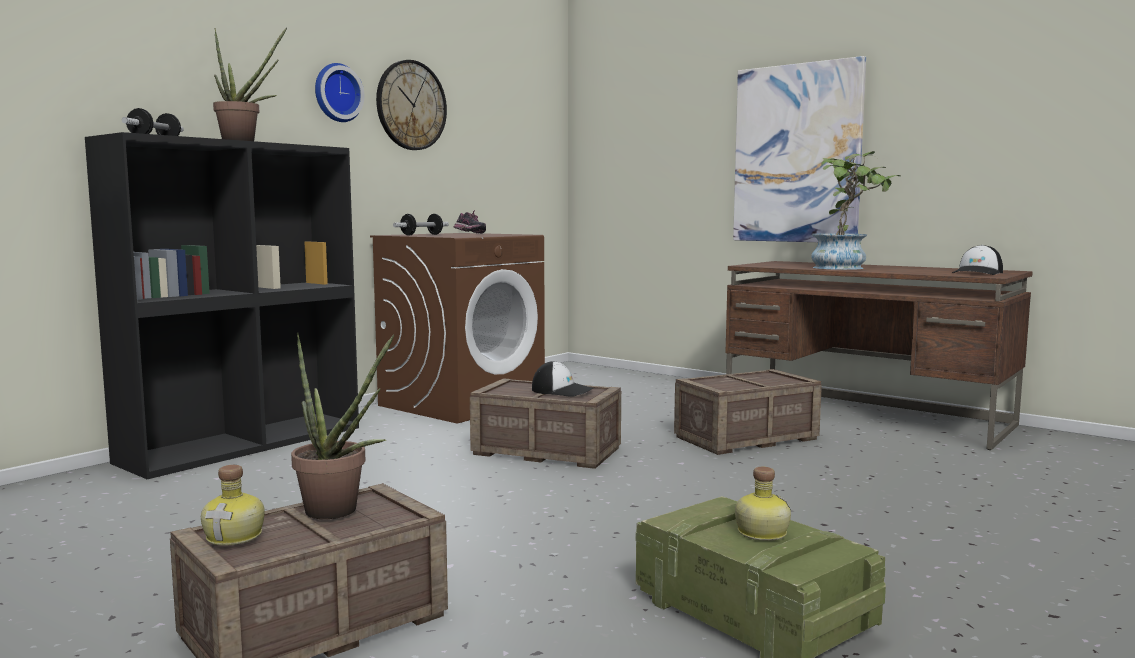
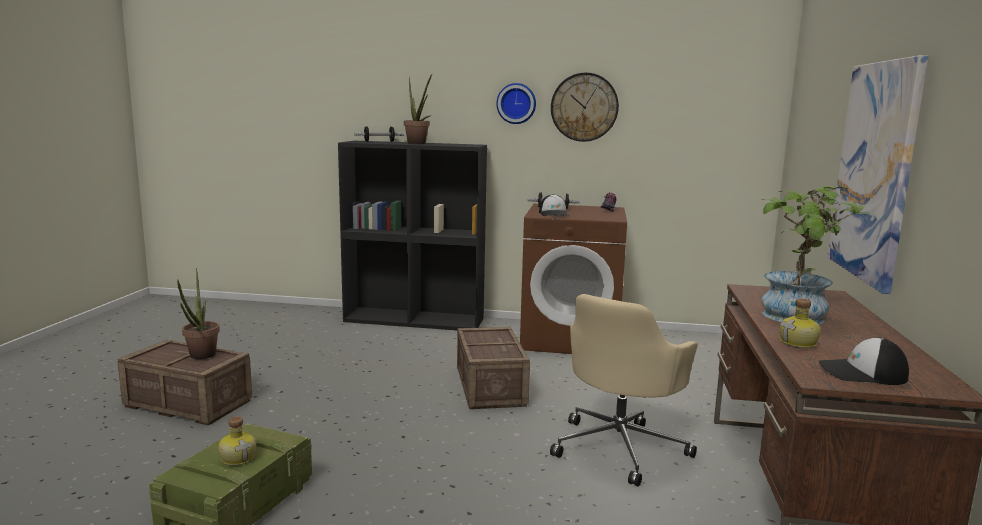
camera: 60 degrees right, 5 degrees up
(236, 536) = (162, 349): bottle -> bottle (799, 343)
(562, 390) = (495, 347): cap -> cap (554, 214)
(746, 438) = (620, 447): crate -> beige office chair

